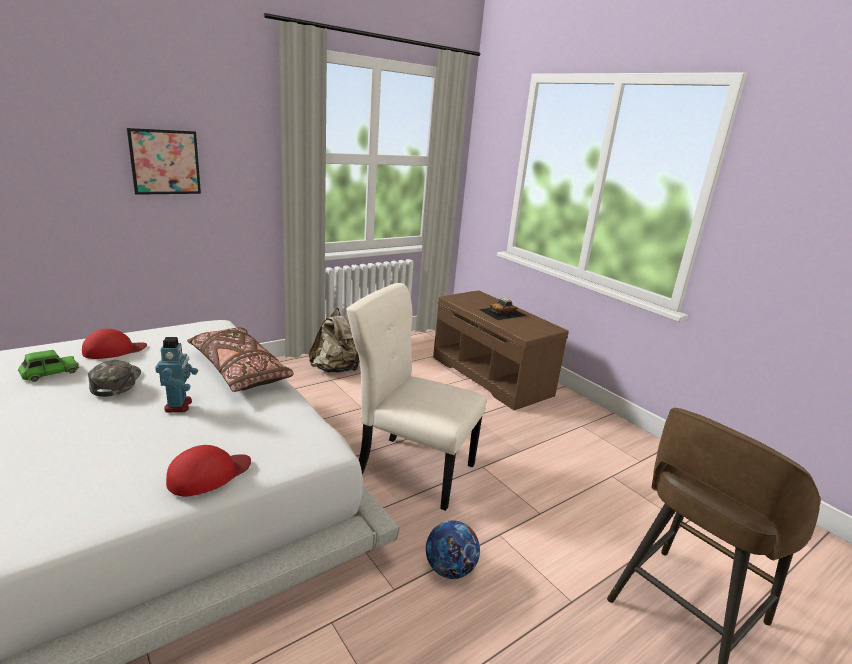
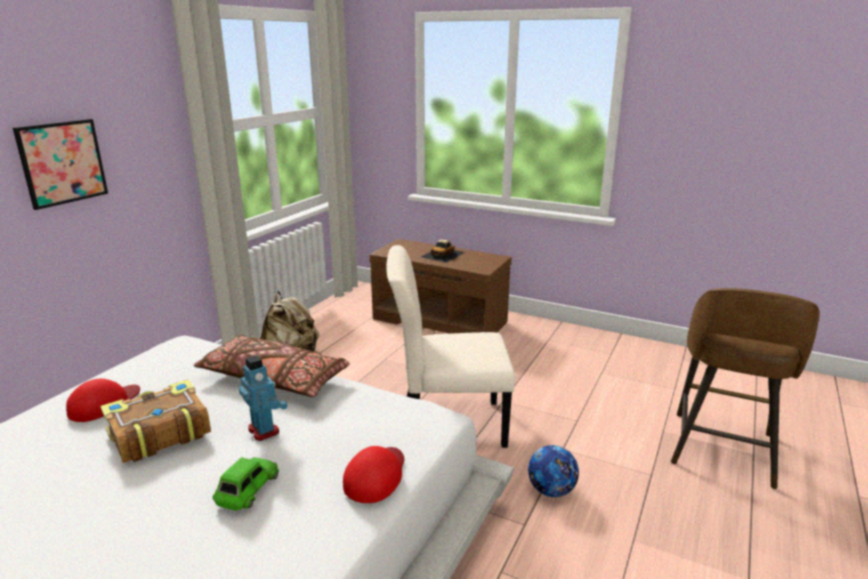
camera: 25 degrees left, 0 degrees up
(49, 372) = (59, 451): green toy car -> green toy car (247, 489)
(116, 382) = (158, 433): green cap -> book

